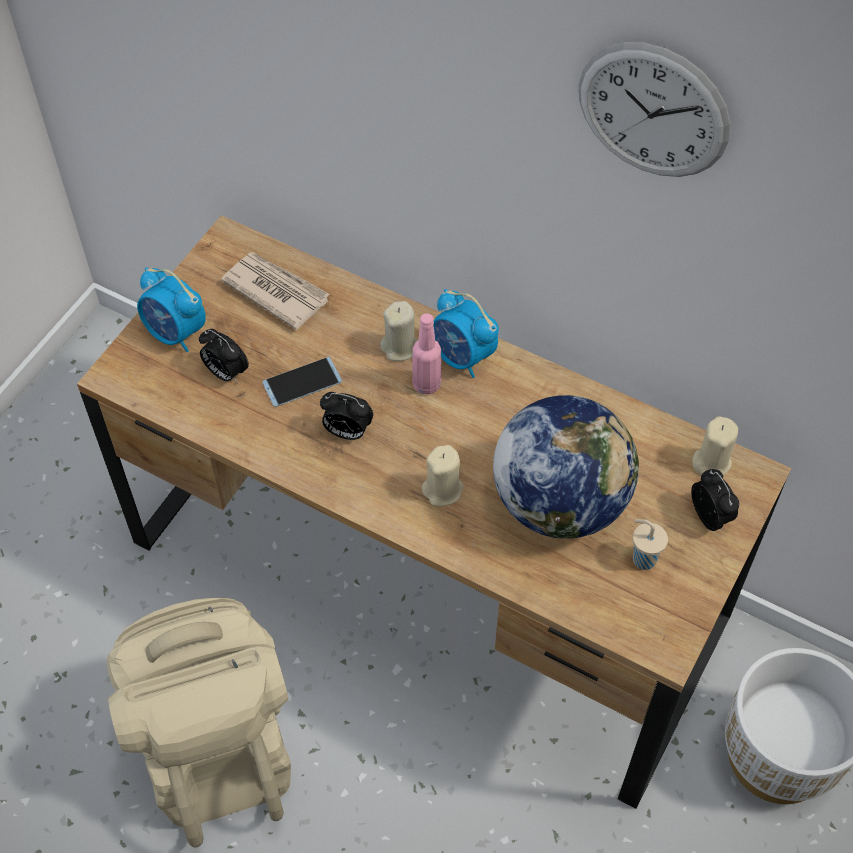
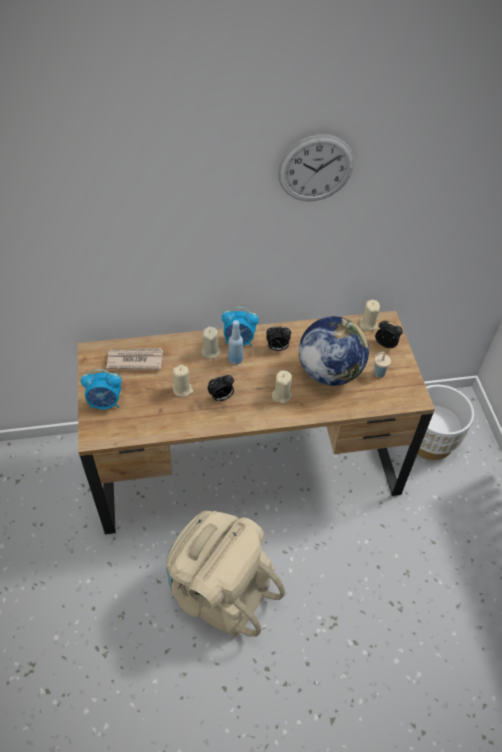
camera: 40 degrees left, 5 degrees down
(225, 373) = (145, 405): alarm clock -> alarm clock (277, 348)
(302, 382) = (182, 389): phone -> beige candle
(426, 384) = (235, 359): pink bottle -> blue bottle

